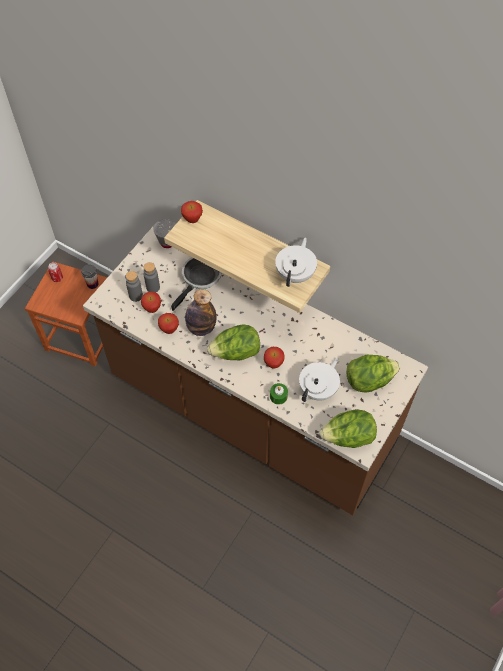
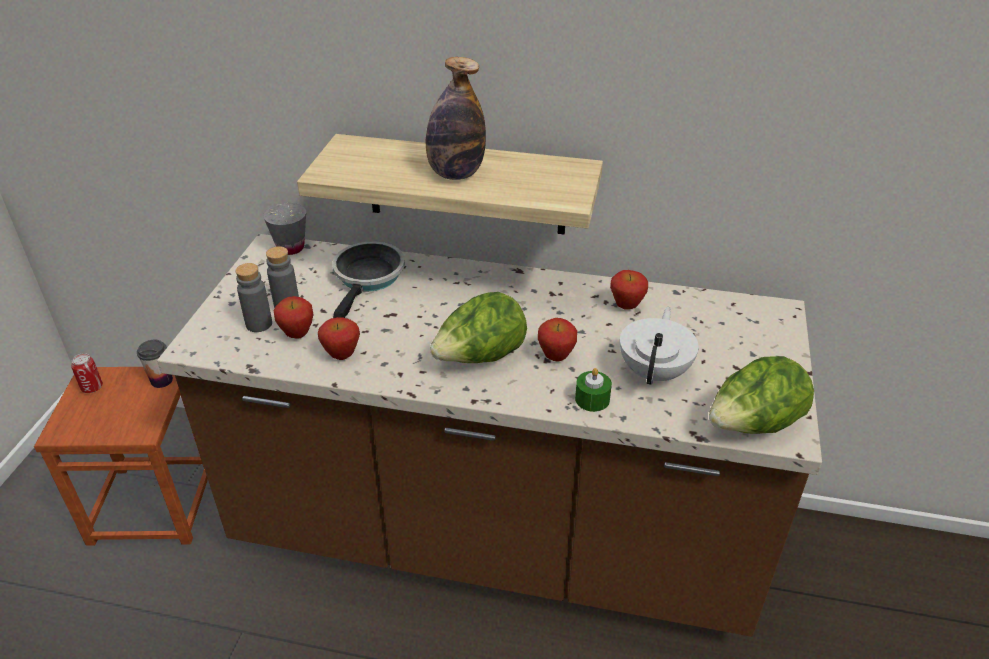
camera: 20 degrees left, 20 degrees down
(192, 220) = (339, 154): apple -> apple (626, 306)
(201, 328) = (400, 339): bottle -> bottle (455, 174)
(295, 274) = (554, 178): white teapot -> none
(369, 380) = (729, 339): lettuce -> none

